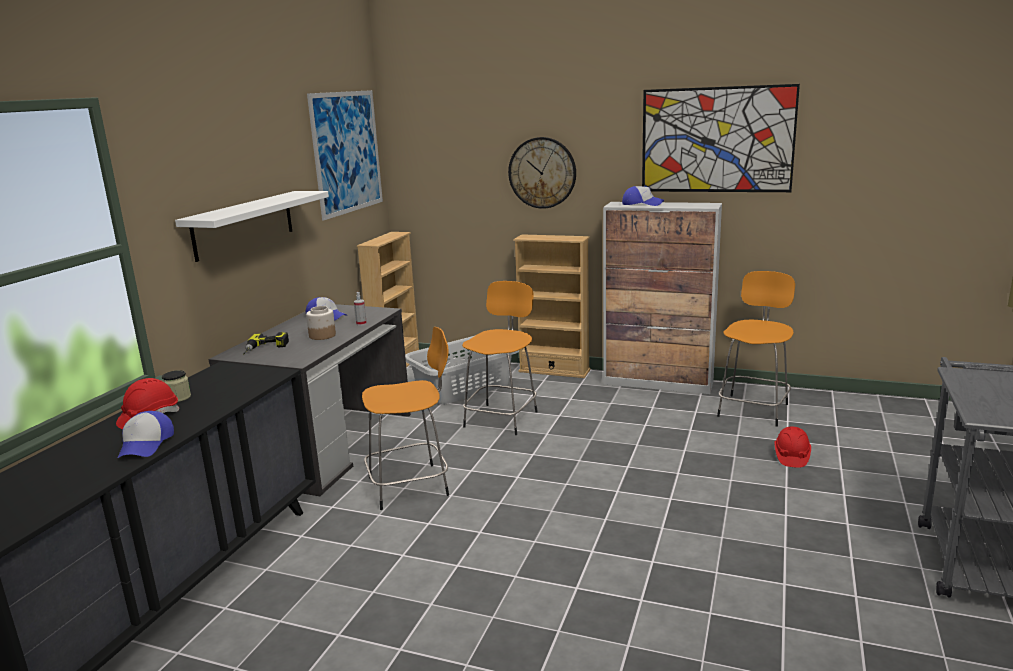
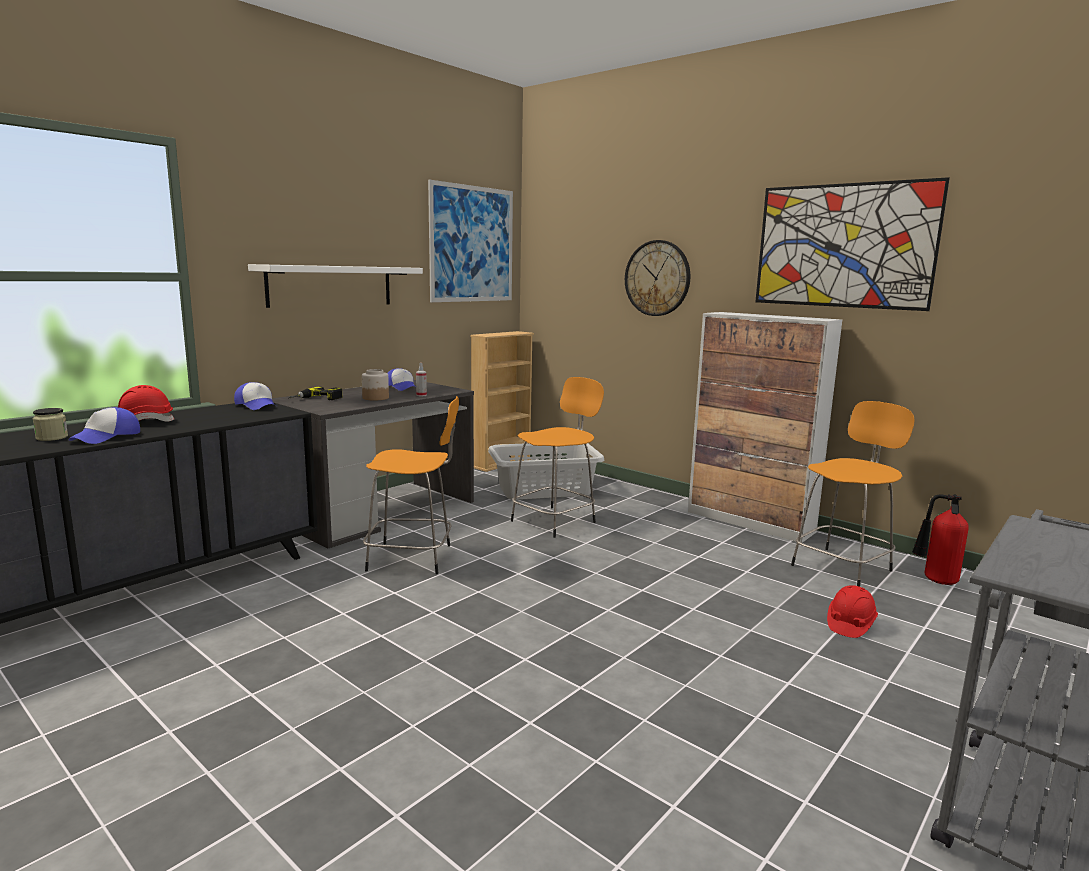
camera: 20 degrees right, 5 degrees down
(178, 398) = (187, 415): jar -> jar (52, 437)
(554, 371) = (647, 492): beige bookcase -> none
(642, 204) = (749, 314): cap -> cap (257, 405)
(820, 406) = (935, 581): none -> fire extinguisher

